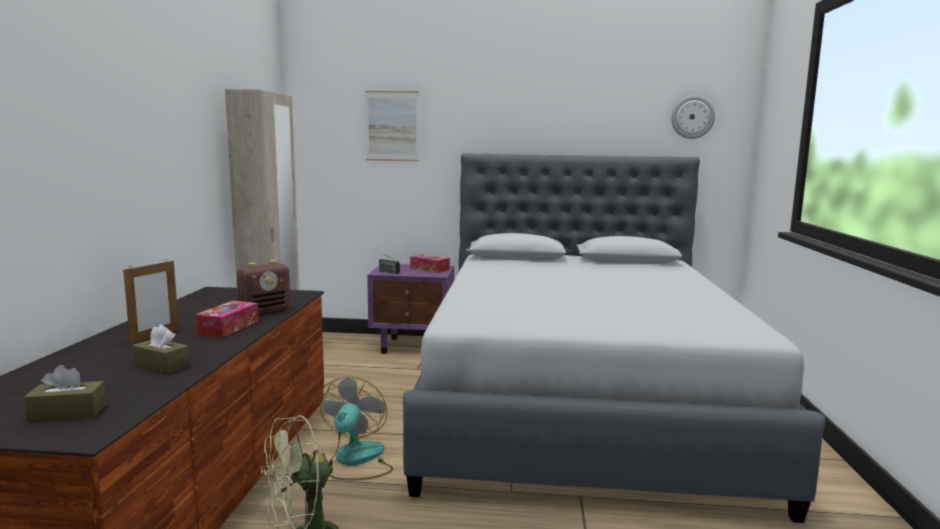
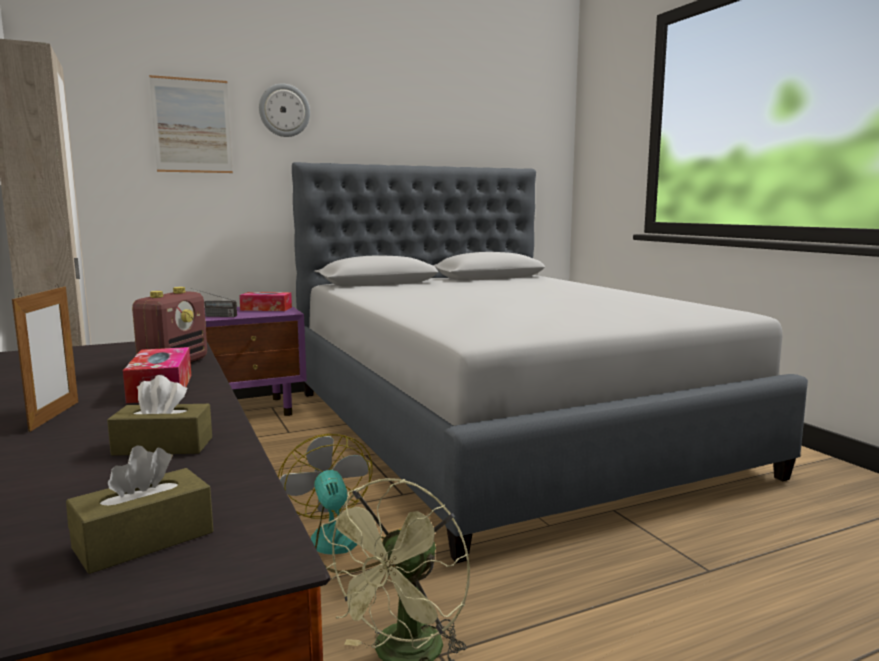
camera: 30 degrees left, 0 degrees up
(692, 117) = (522, 128): wall clock -> wall clock (284, 110)

